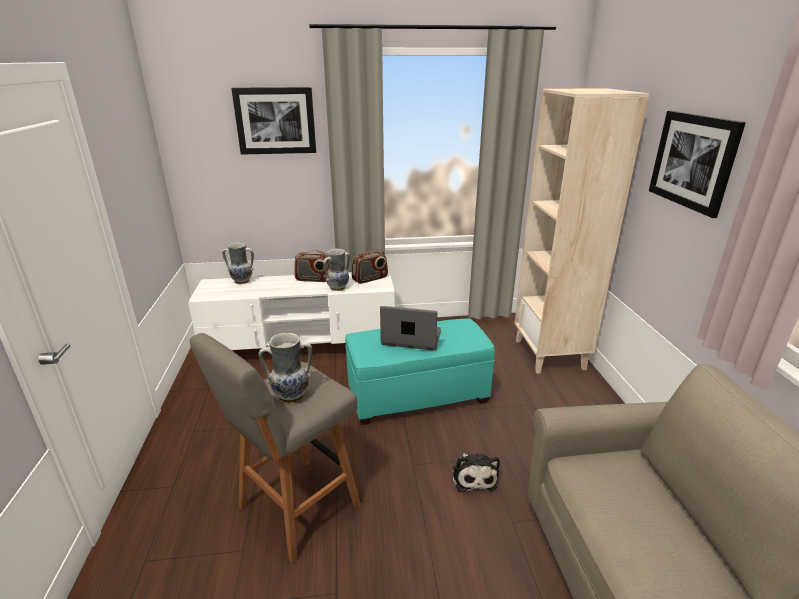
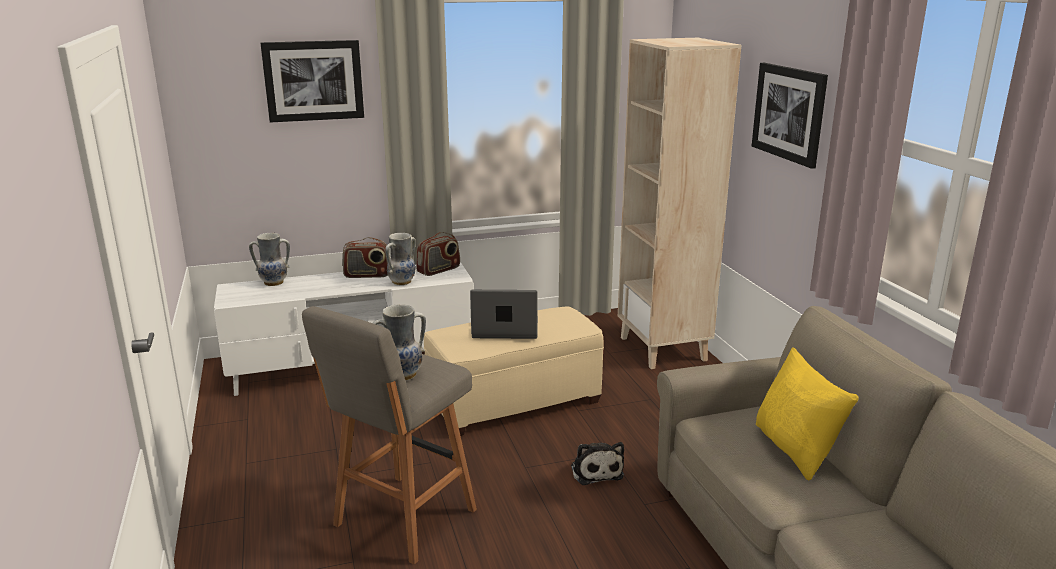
camera: 10 degrees left, 5 degrees down
(417, 395) = (513, 403): turquoise ottoman -> beige ottoman
(670, 517) = (795, 450): none -> yellow pillow

